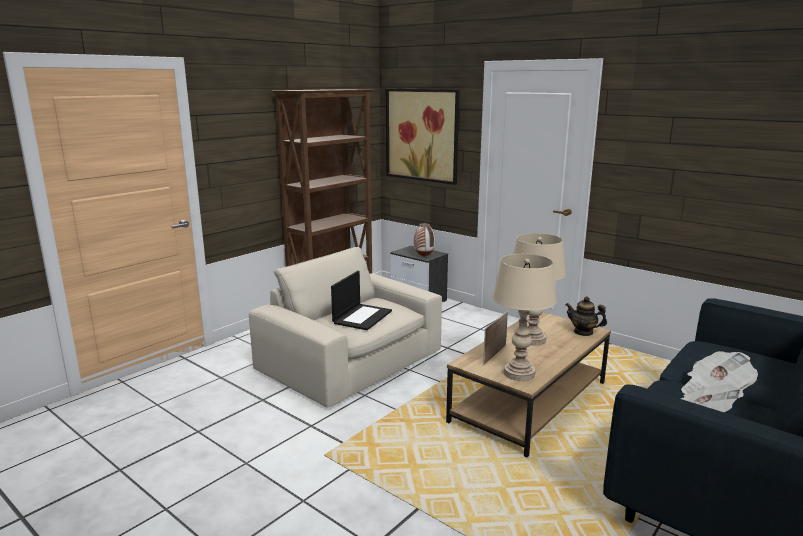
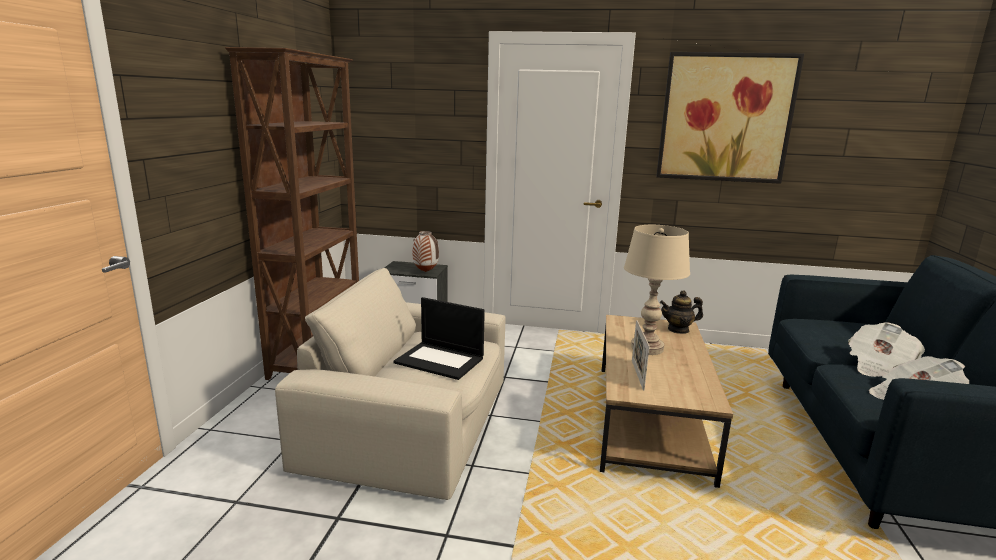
camera: 30 degrees left, 0 degrees up
(362, 317) = (440, 360): laptop -> laptop turned 120 degrees clockwise
(422, 135) = (402, 123): picture -> picture (725, 118)
(519, 373) = (689, 391): beige table lamp -> none

